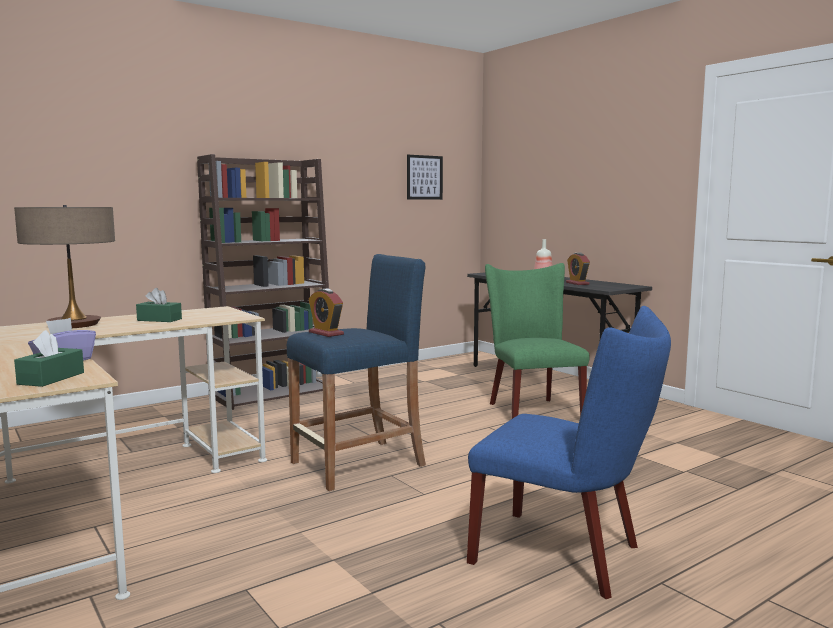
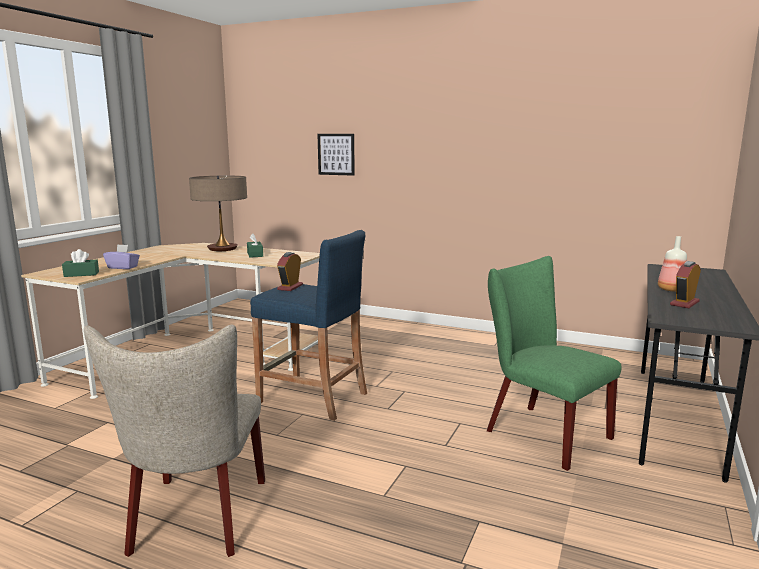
camera: 60 degrees right, 5 degrees up
(273, 393) = (425, 332): brown bookcase -> none
(424, 177) = (637, 145): picture -> picture (336, 154)
(531, 411) = (540, 432): green chair -> green chair turned 90 degrees counterclockwise
(566, 555) = (196, 521): blue chair -> beige chair

